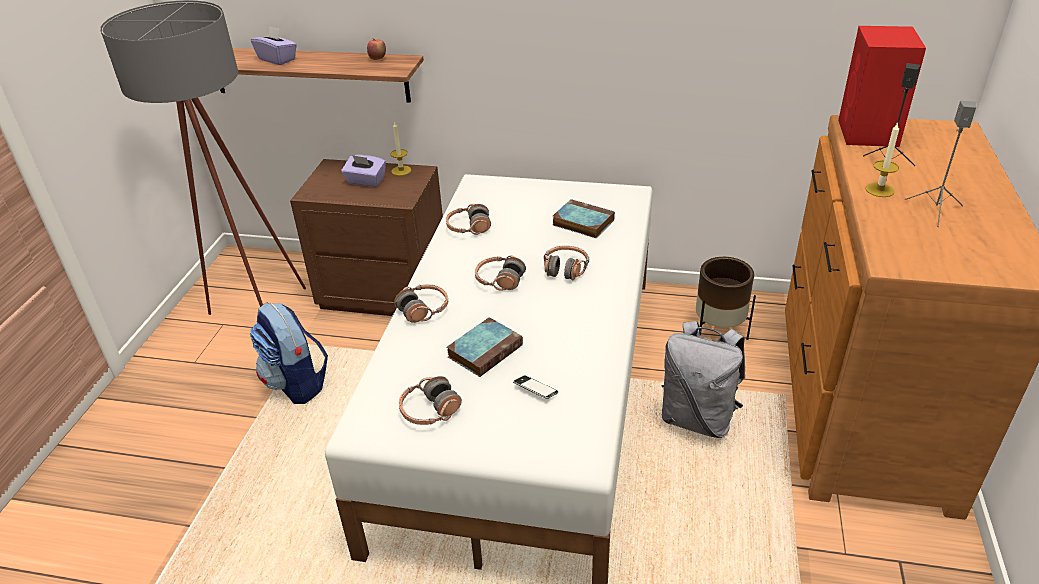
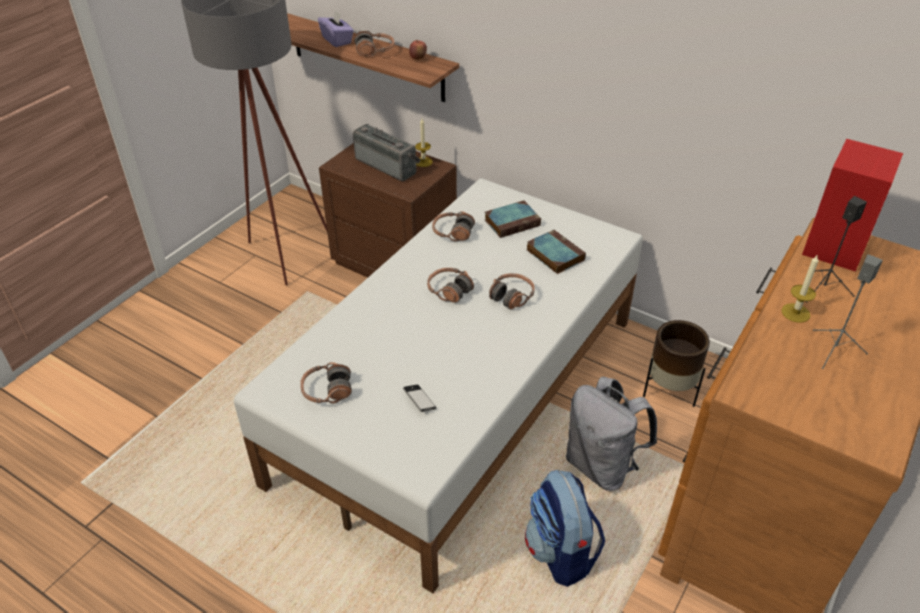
camera: 20 degrees right, 5 degrees up
(297, 383) = (286, 325): backpack -> backpack (560, 552)
(365, 181) = (388, 165): purple tissue box -> radio
(423, 309) = (372, 299): headphones -> headphones (375, 51)
(485, 350) = (400, 351): book -> book (513, 222)

